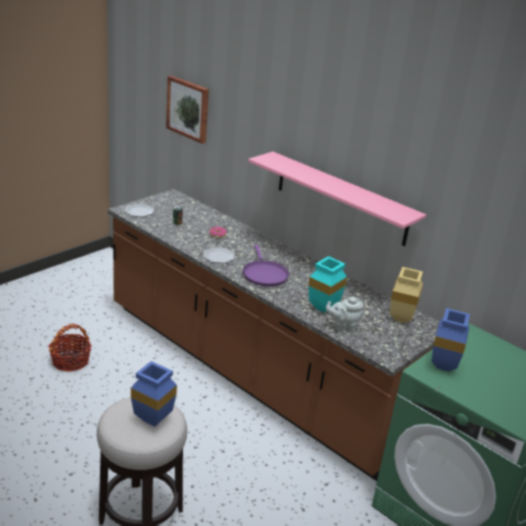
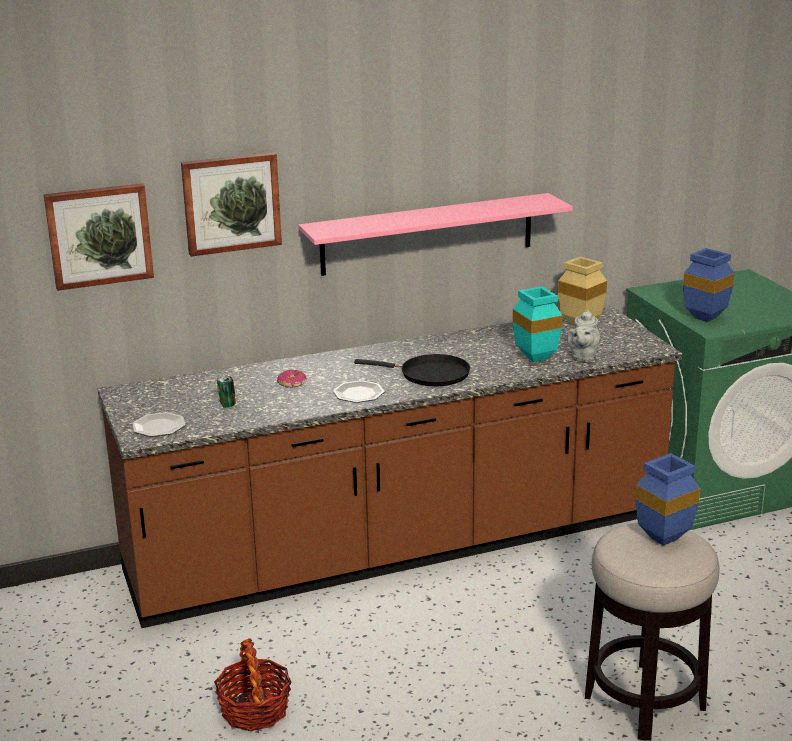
camera: 60 degrees left, 5 degrees down
(244, 120) = (231, 203): none -> picture
(264, 274) = (430, 375): purple frying pan -> black frying pan

